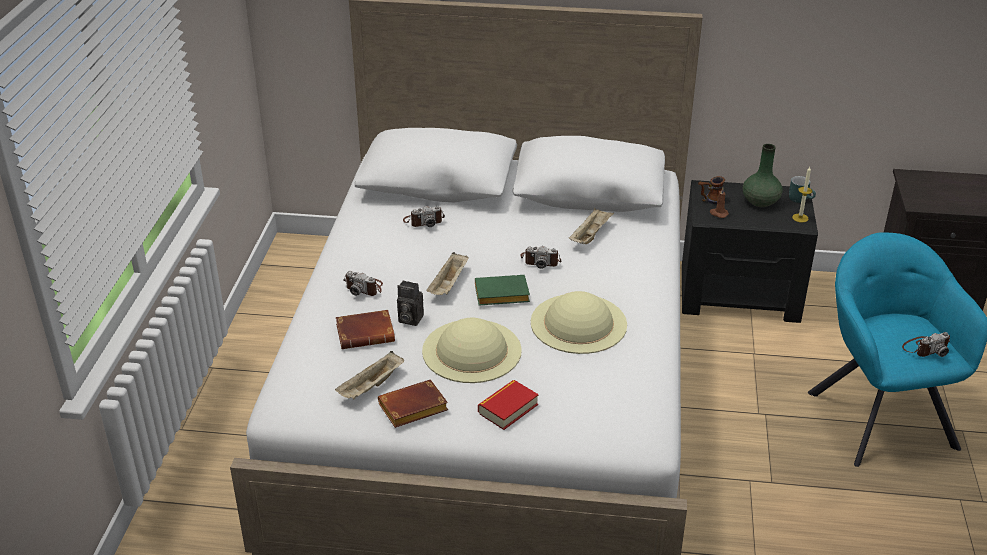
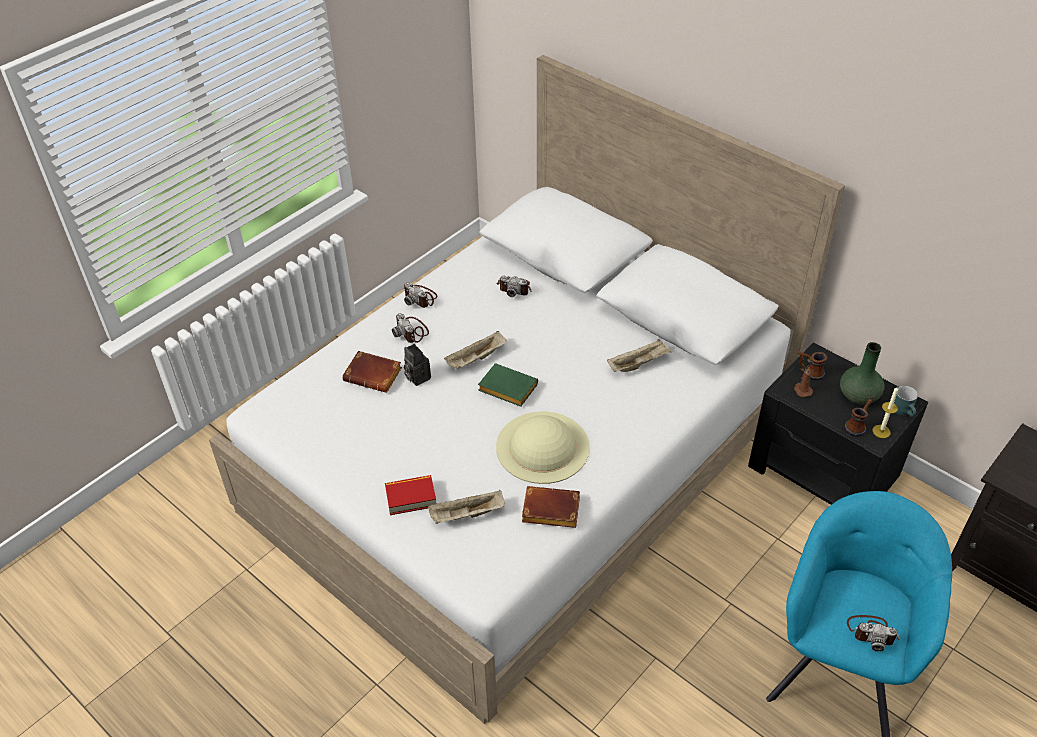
camera: 35 degrees right, 10 degrees up
(371, 387) = (334, 425): beige tray -> beige tray (466, 515)
(412, 410) = (343, 461): brown book -> brown book (549, 511)
(471, 350) = (435, 430): beige hat -> none
(541, 260) = (571, 370): camera -> camera (420, 297)
(780, 221) = (857, 425): none -> mug

